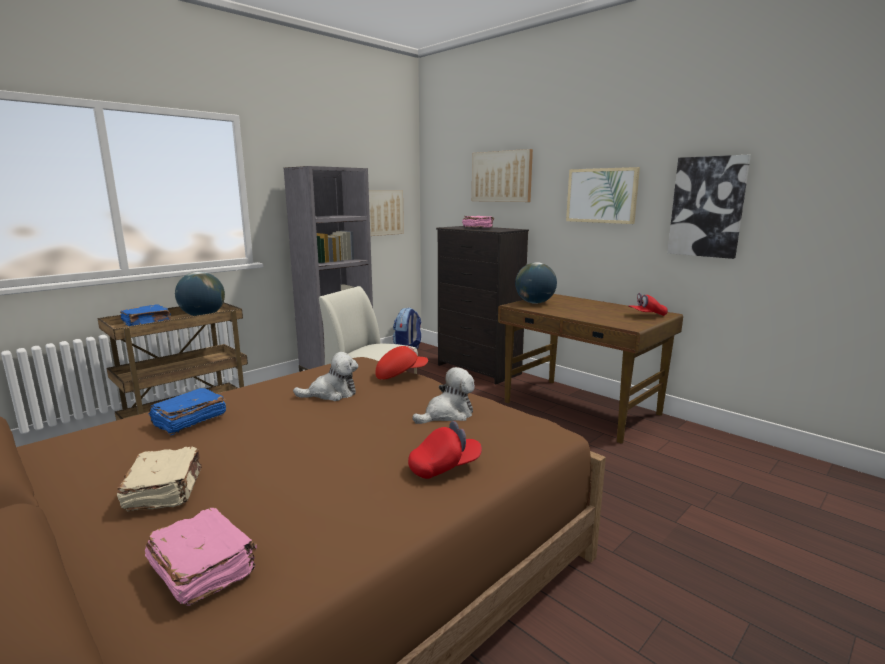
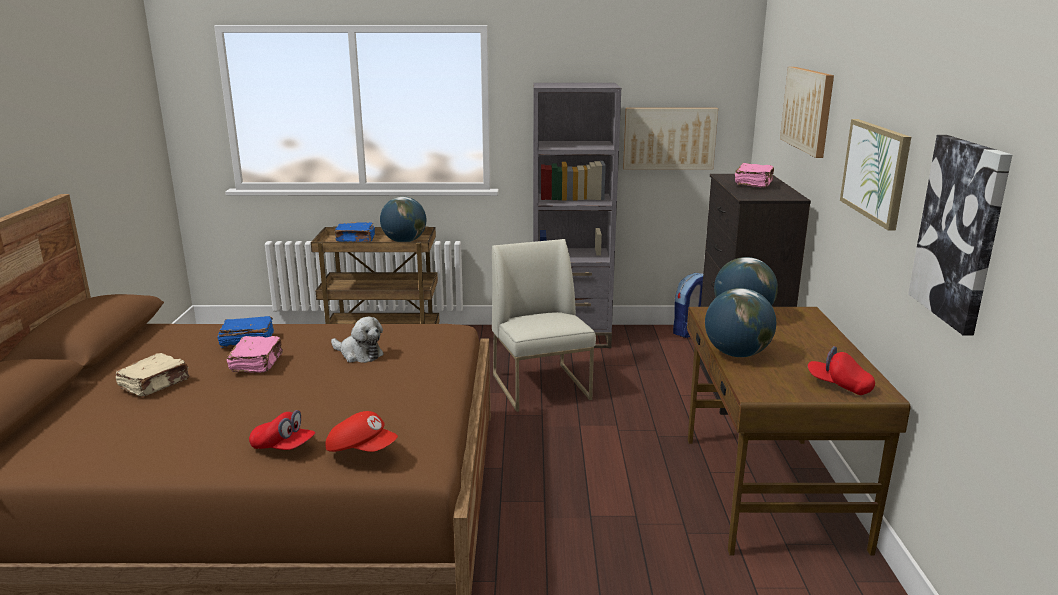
camera: 45 degrees right, 5 degrees up
(203, 569) = (90, 436): pink book -> pink book (257, 363)
(400, 374) = (438, 356): red cap -> red cap (362, 449)
(447, 415) = (378, 410): plush toy -> none
(579, 316) = (737, 354): none -> globe

